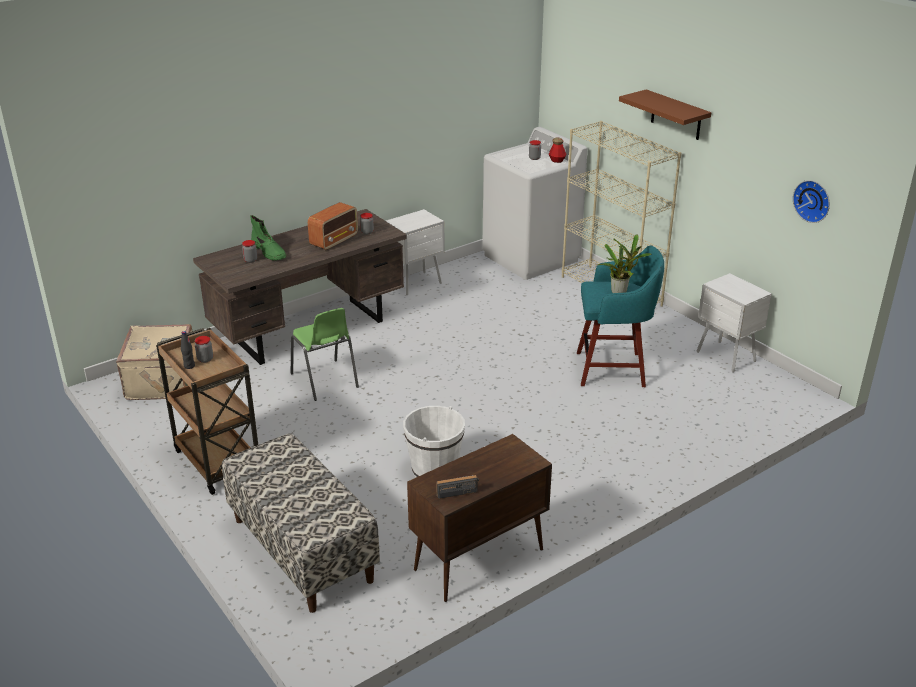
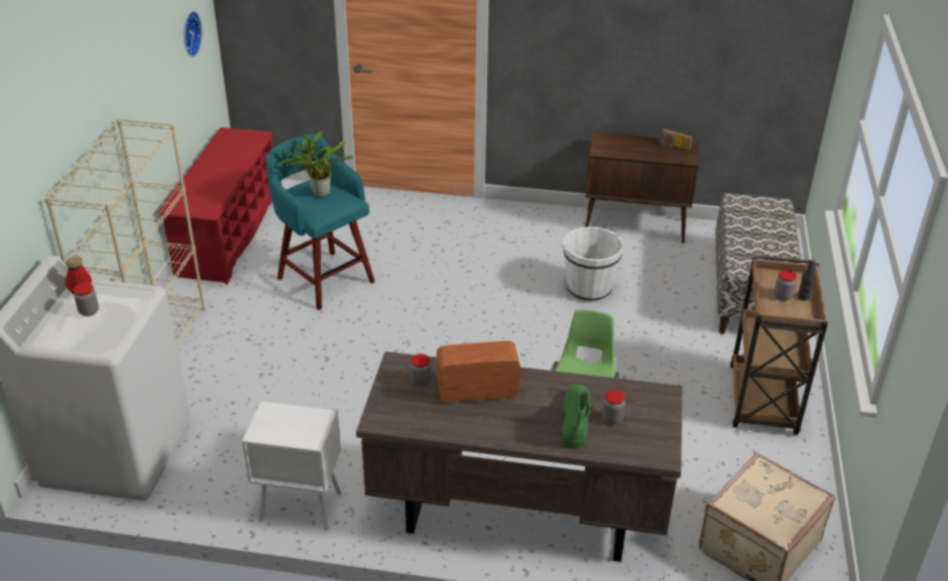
camera: 135 degrees left, 5 degrees up
(676, 115) = (96, 87): brown shelf -> none
(726, 357) = (228, 235): white nightstand -> red shoe rack

